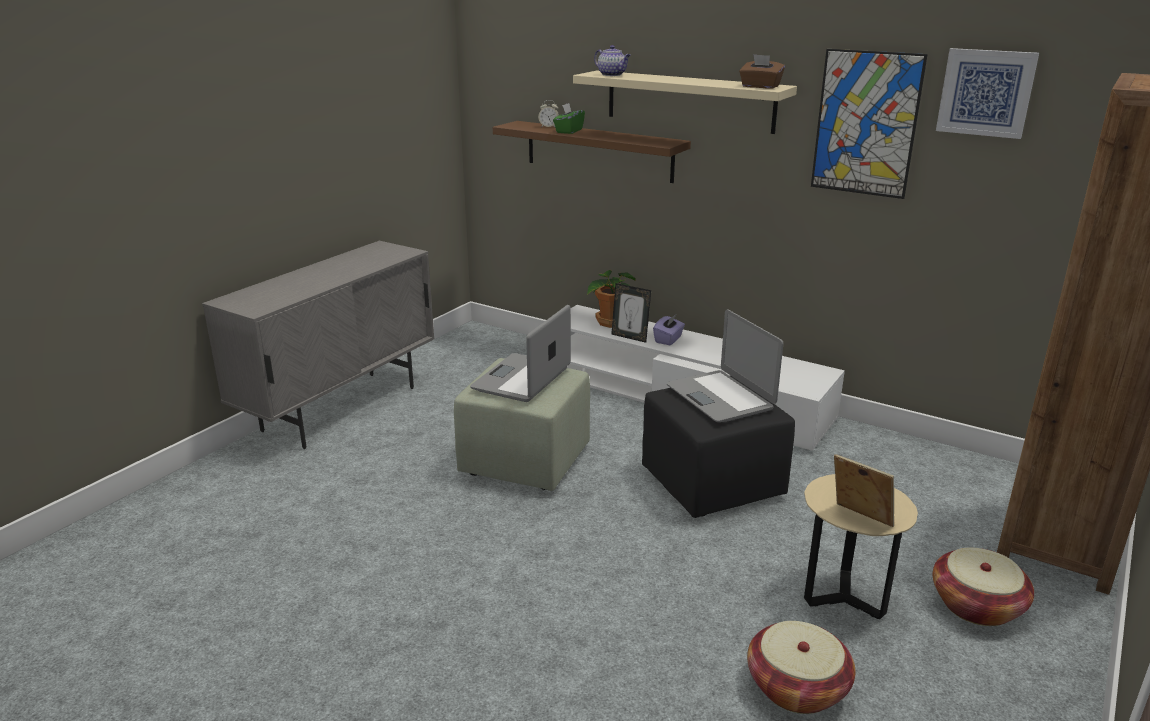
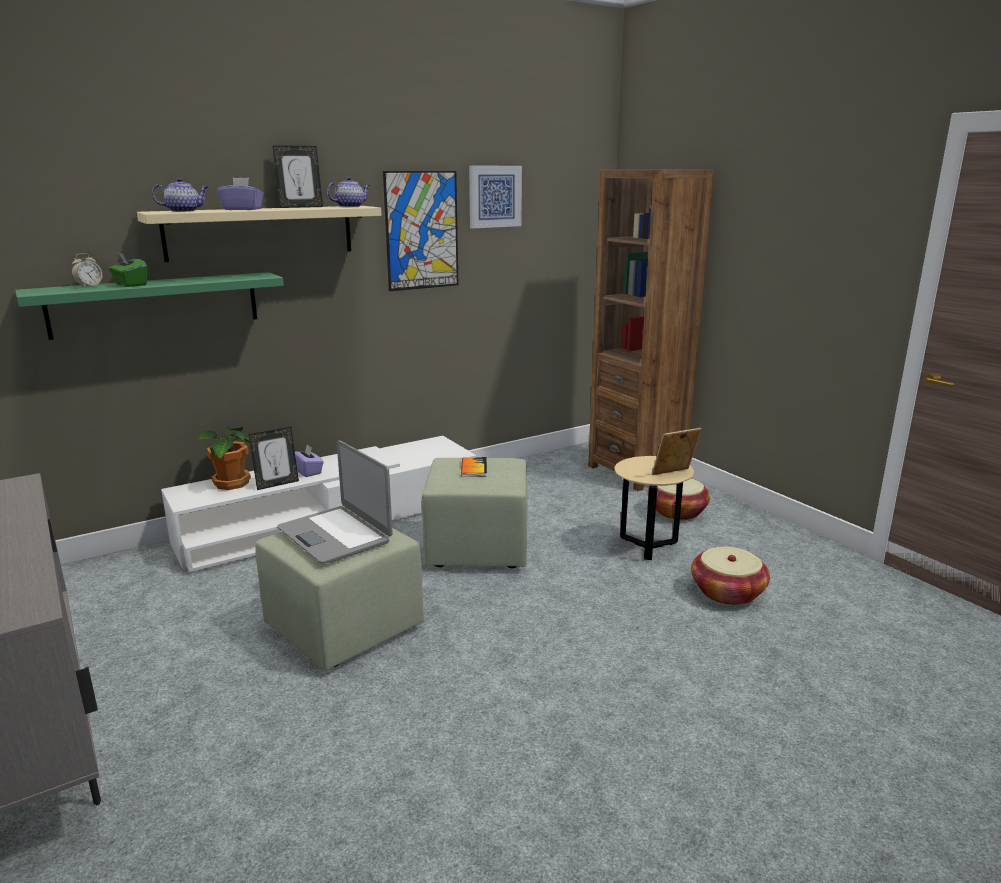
camera: 65 degrees left, 5 degrees down
(598, 151) = (155, 304): brown shelf -> green shelf
(660, 78) = (242, 209): none -> purple tissue box
(713, 484) = (479, 548): black ottoman -> green ottoman
(720, 397) = (474, 468): laptop -> book
(723, 81) = (300, 207): none -> picture frame
(760, 86) = (350, 206): brown tissue box -> teapot

